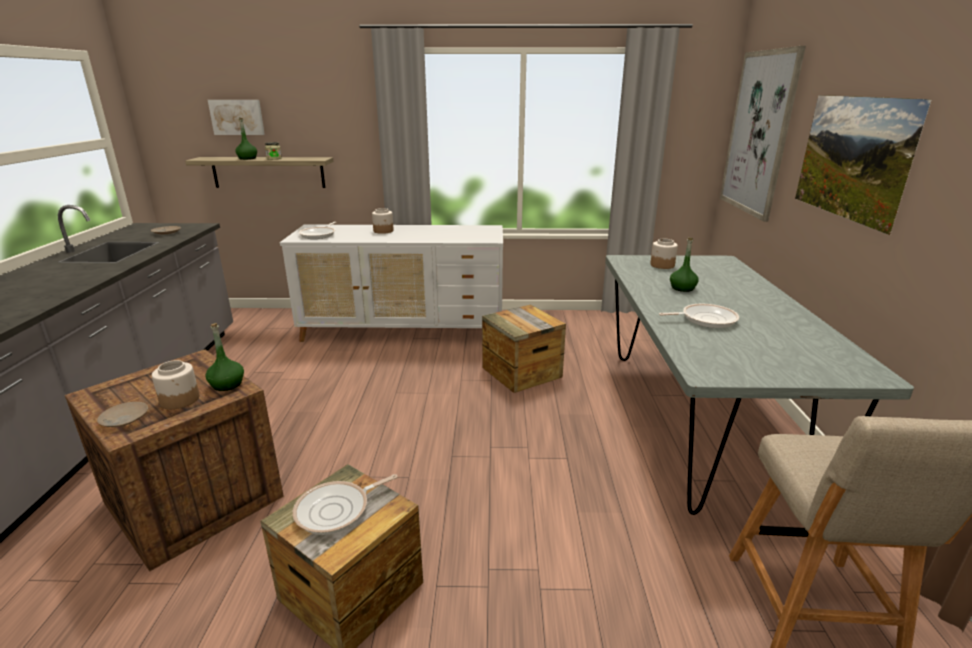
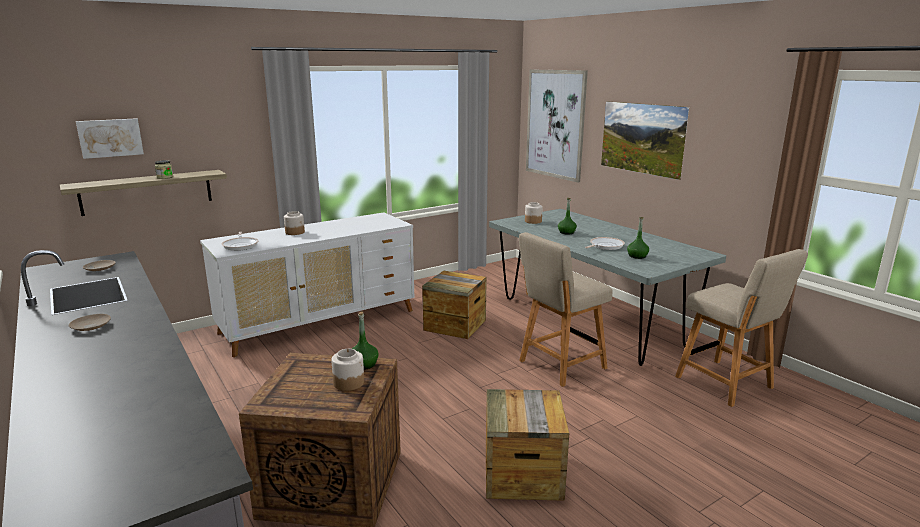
camera: 35 degrees left, 5 degrees down
(124, 419) = (333, 405): beige plate -> beige plate (91, 326)
(247, 158) = (132, 180): green bottle -> green bottle (637, 256)
(336, 510) = (522, 409): frying pan -> none
(576, 467) = (559, 365): none -> beige chair

